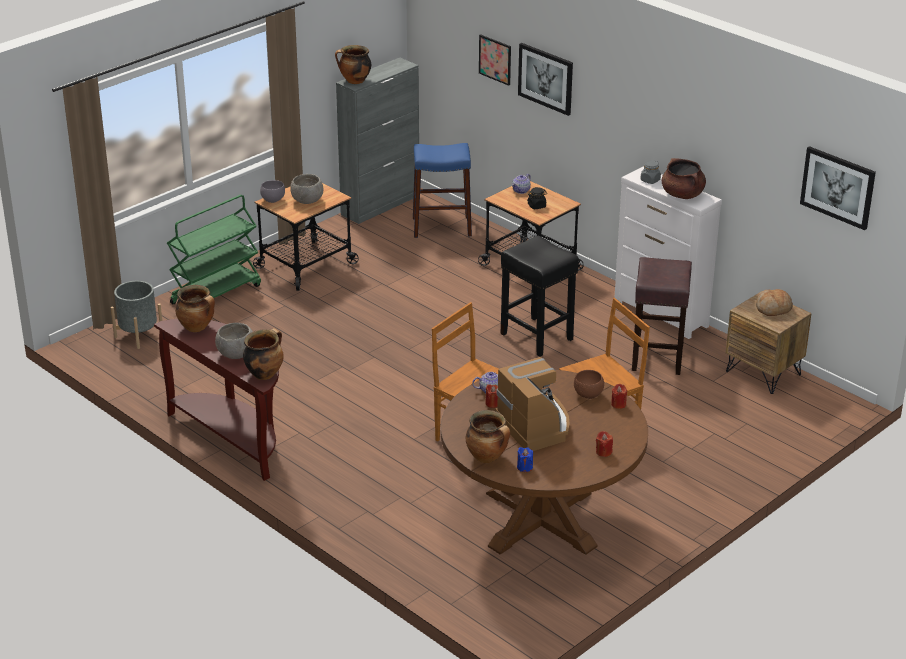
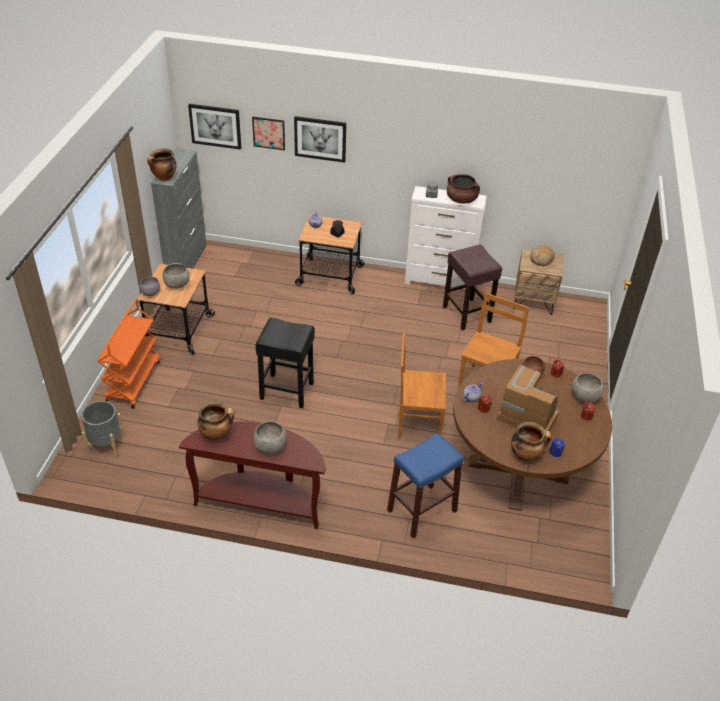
camera: 35 degrees left, 10 degrees up
(216, 294) = (133, 381): green cart -> orange cart
(264, 373) = (308, 454): cooking pot -> none
(441, 226) = (244, 265): blue stool -> blue stool (421, 510)
(537, 337) = (384, 328): black stool -> black stool (288, 391)
(625, 436) = (585, 397): none -> grey bowl
(838, 187) = (587, 168): picture -> picture (215, 126)

